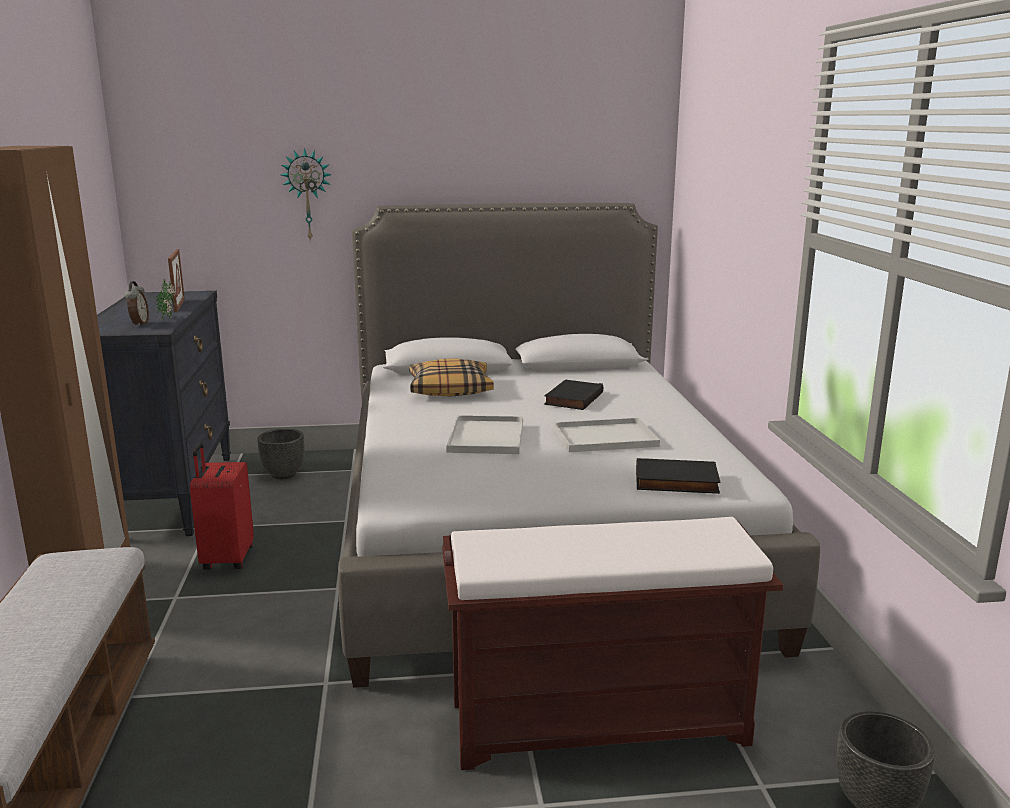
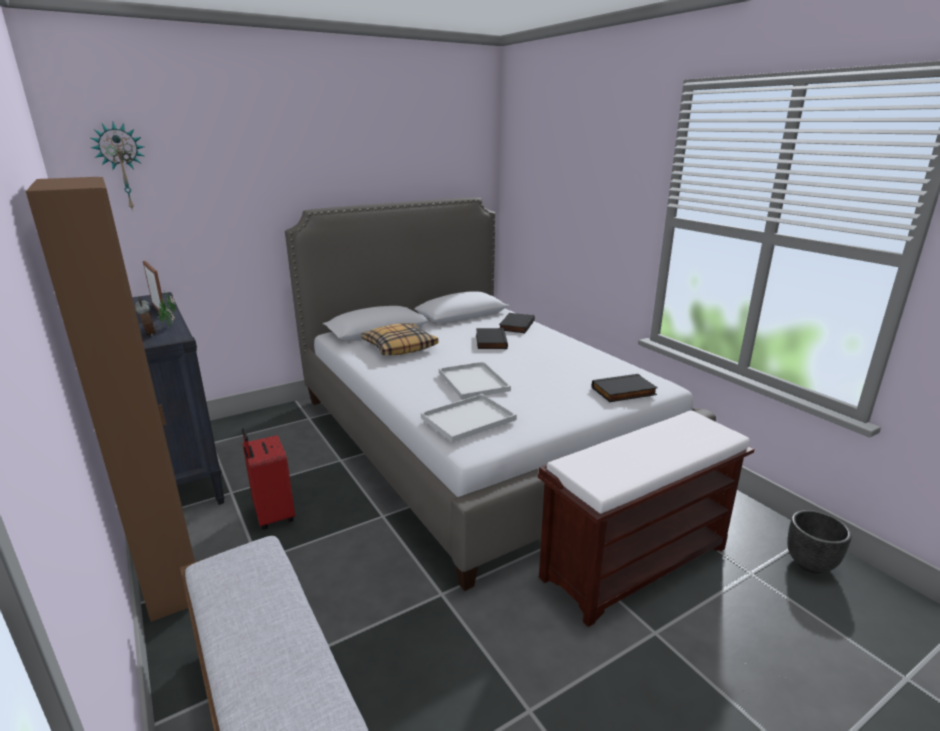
camera: 25 degrees left, 5 degrees up
(284, 475) = (257, 433): black planter -> none
(307, 195) = (242, 204): wall clock -> wall clock (122, 167)
(603, 438) = (544, 368): white tray -> white tray (467, 419)
(633, 385) = (516, 325): none -> black book

